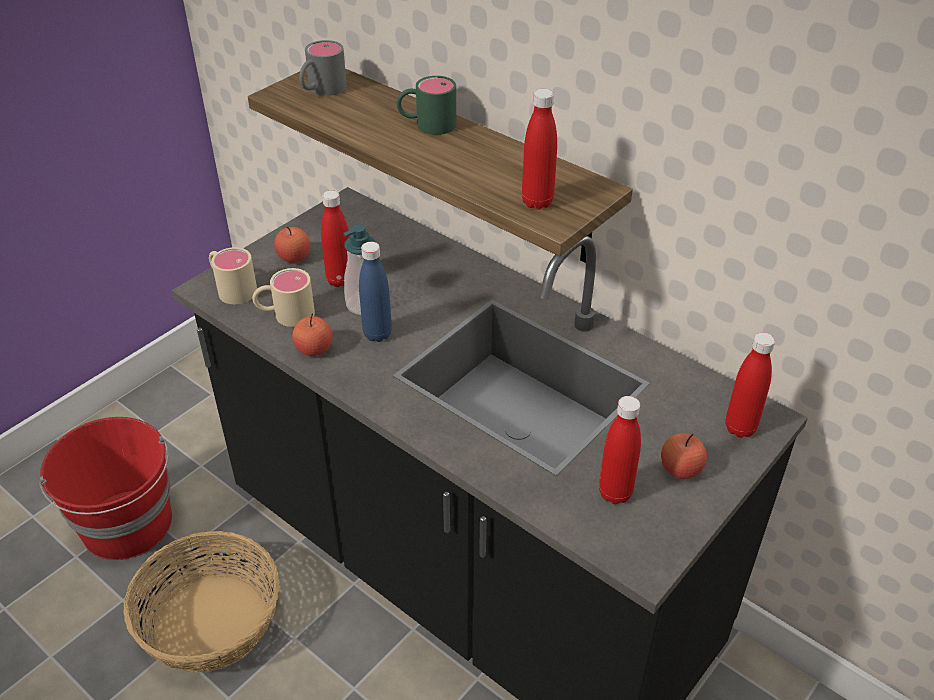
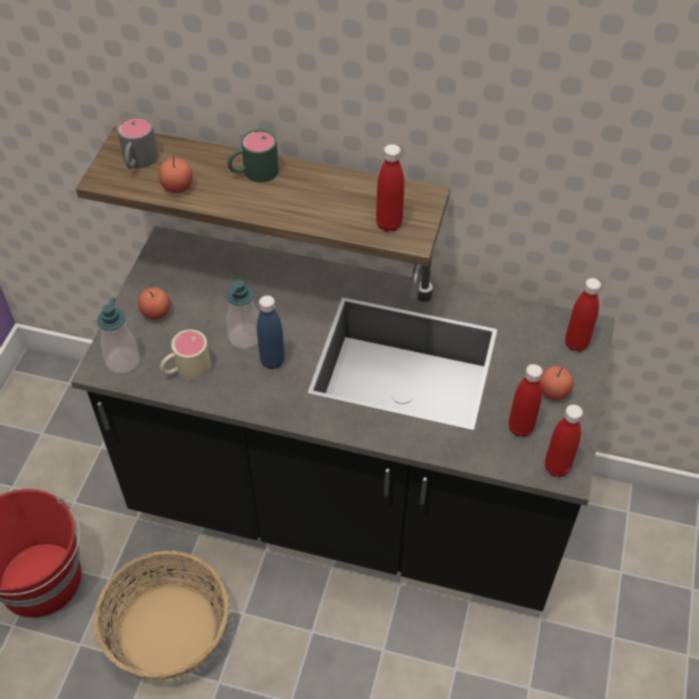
camera: 25 degrees left, 10 degrees up
(232, 288) = (123, 361): beige mug -> soap dispenser
(314, 349) = (230, 393): apple -> apple (177, 187)
(340, 280) = (210, 321): red bottle -> red bottle (557, 467)

